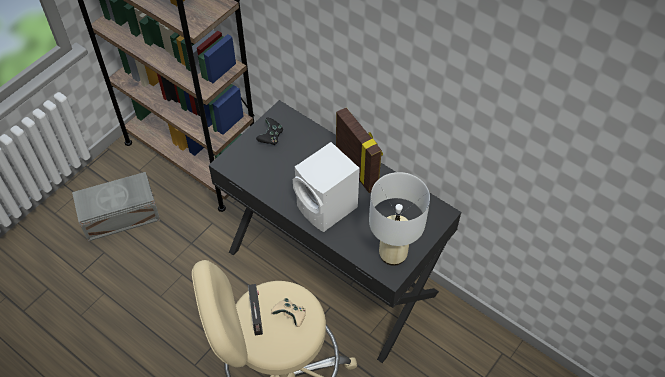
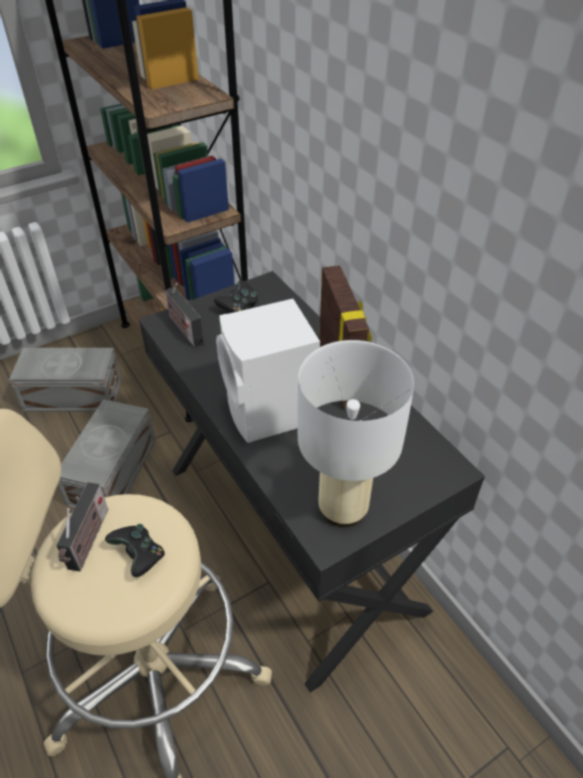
camera: 20 degrees right, 10 degrees down
(187, 265) = (115, 471): none -> grey storage box
(243, 164) = (184, 329): none -> radio
(290, 315) = (139, 556): beige game controller -> black game controller

